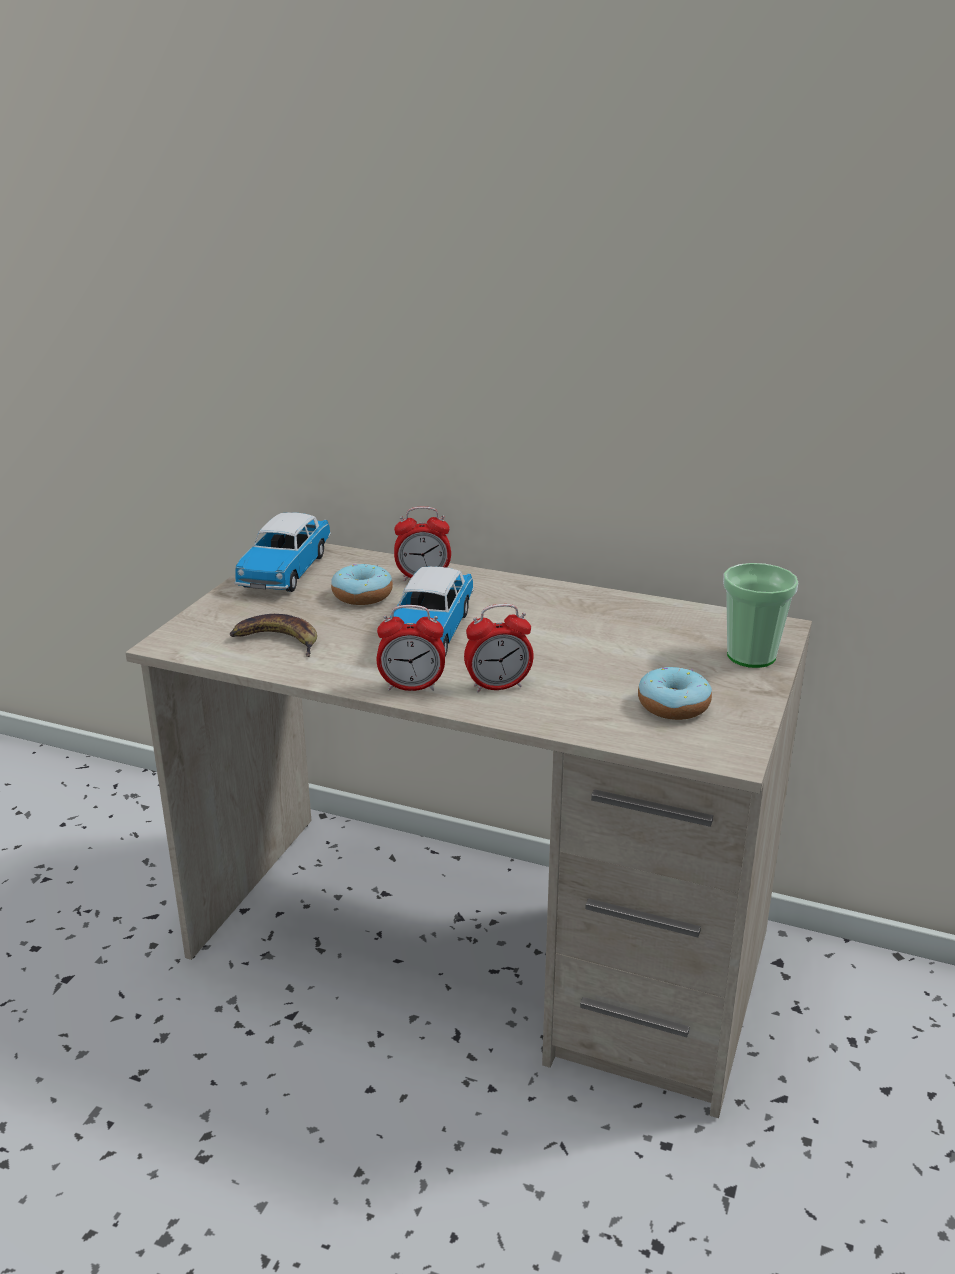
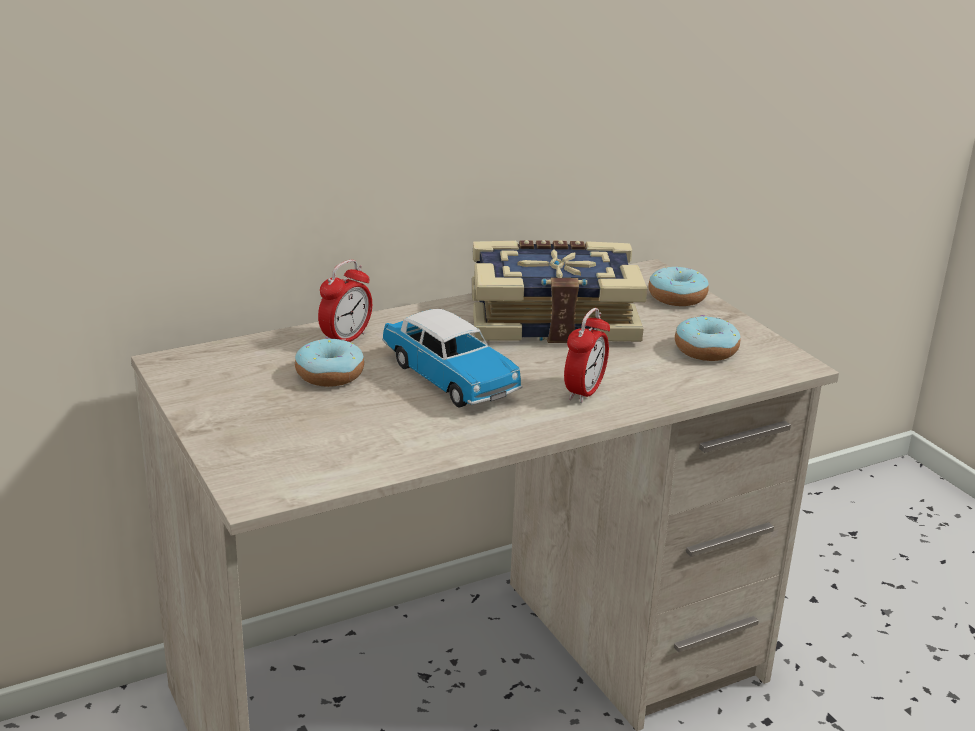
camera: 50 degrees left, 0 degrees up
(276, 640) = (347, 444): banana -> none
(285, 571) = (210, 385): toy car -> none
(412, 687) = (532, 423): alarm clock -> none
(602, 626) = (552, 317): none -> book
(751, 656) = (677, 297): cup -> donut

